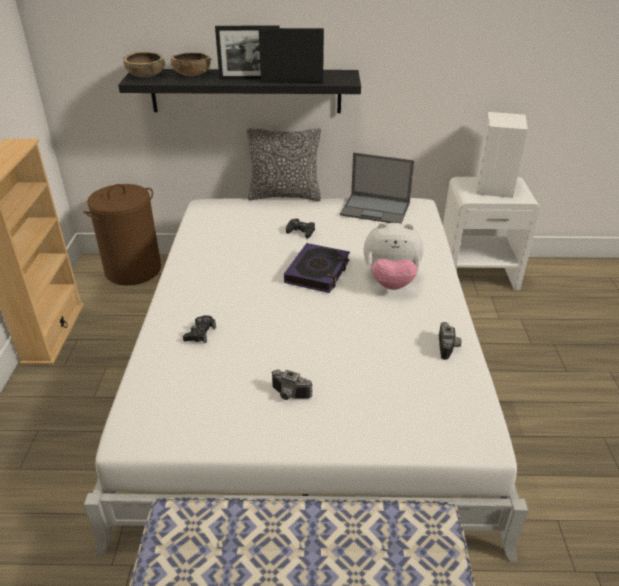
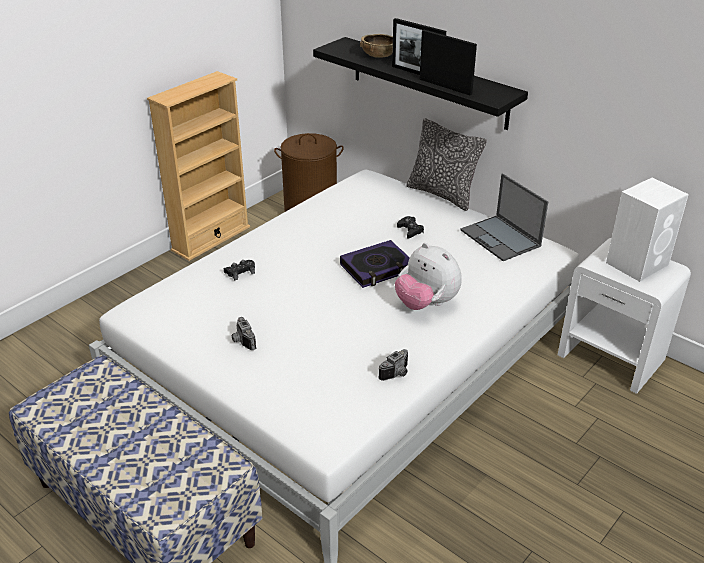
camera: 40 degrees right, 0 degrees up
(146, 75) = (344, 46): brown bowl -> none

